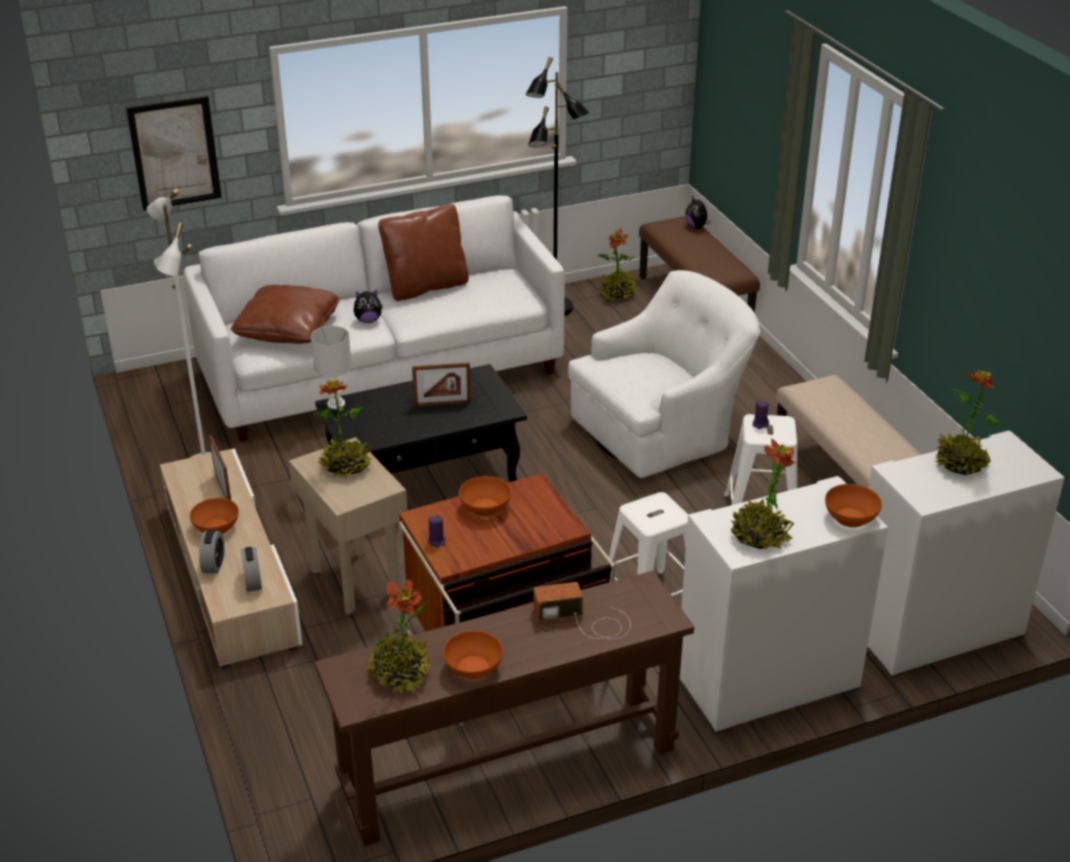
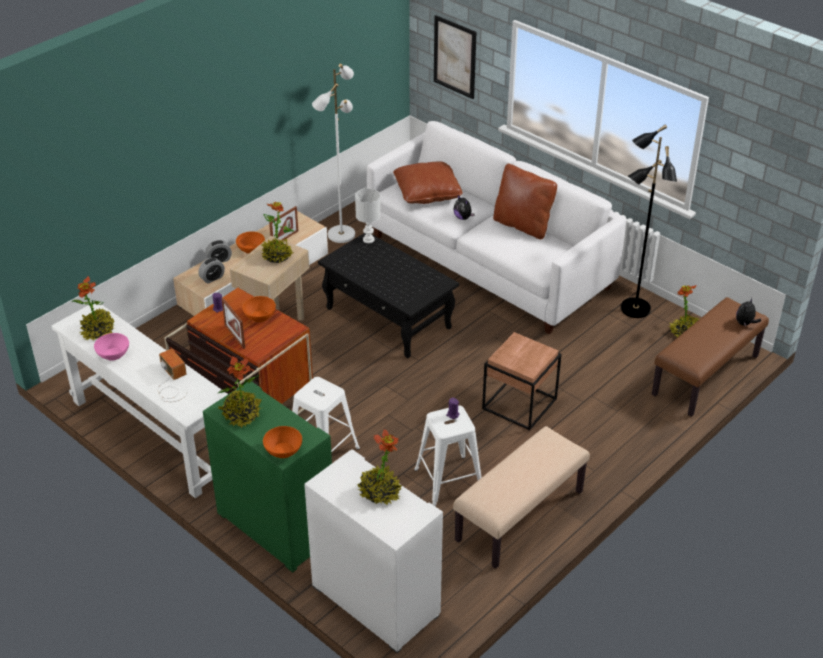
camera: 65 degrees right, 5 degrees up
(442, 404) = (398, 278): picture frame -> picture frame (235, 336)
(473, 667) = (113, 354): orange bowl -> pink bowl
(508, 766) = (152, 435): brown console table -> white console table
(661, 430) = (519, 405): white armchair -> brown side table
(767, 684) = (274, 526): white cabinet -> green cabinet

